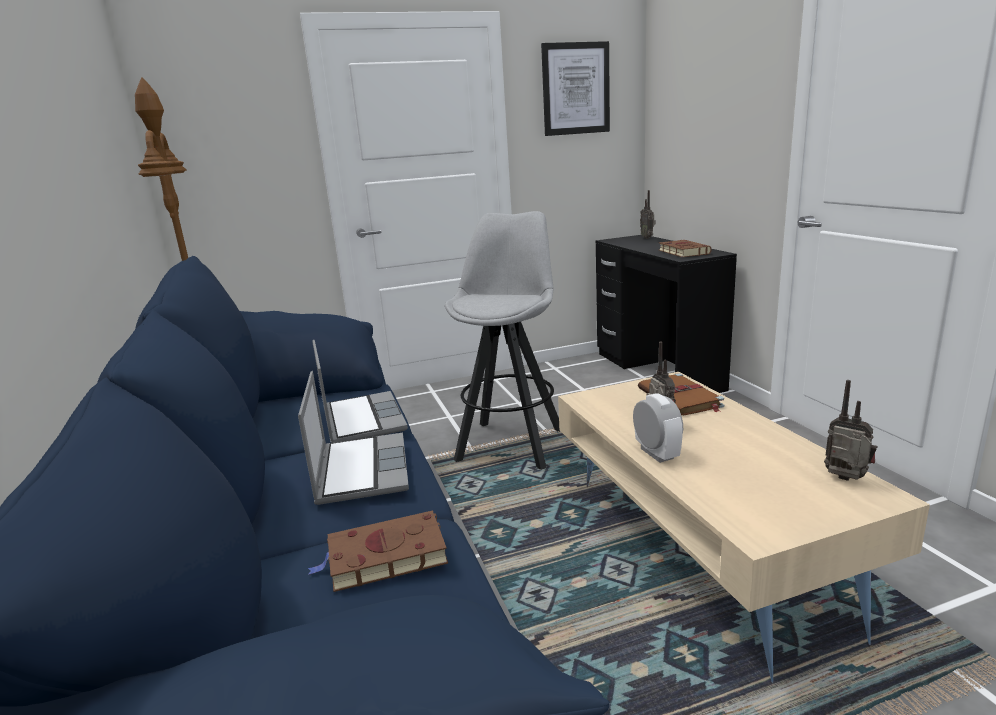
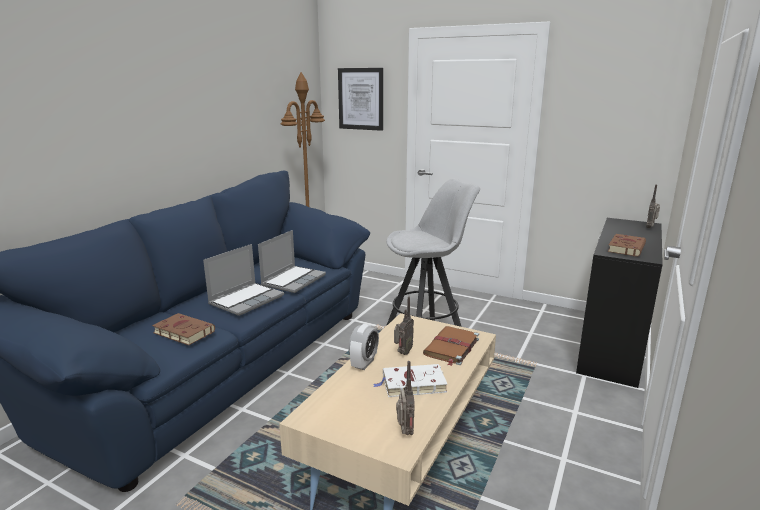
camera: 45 degrees right, 0 degrees up
(575, 89) = (612, 85): picture -> picture (361, 99)
(739, 443) = (412, 384): none -> white book

